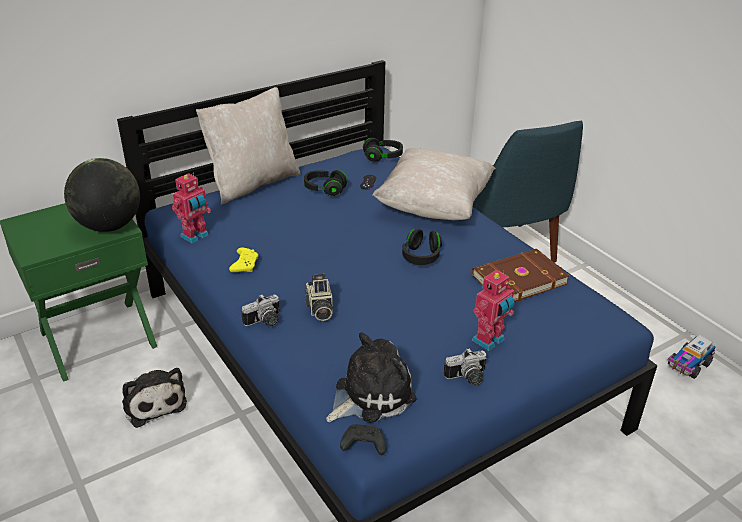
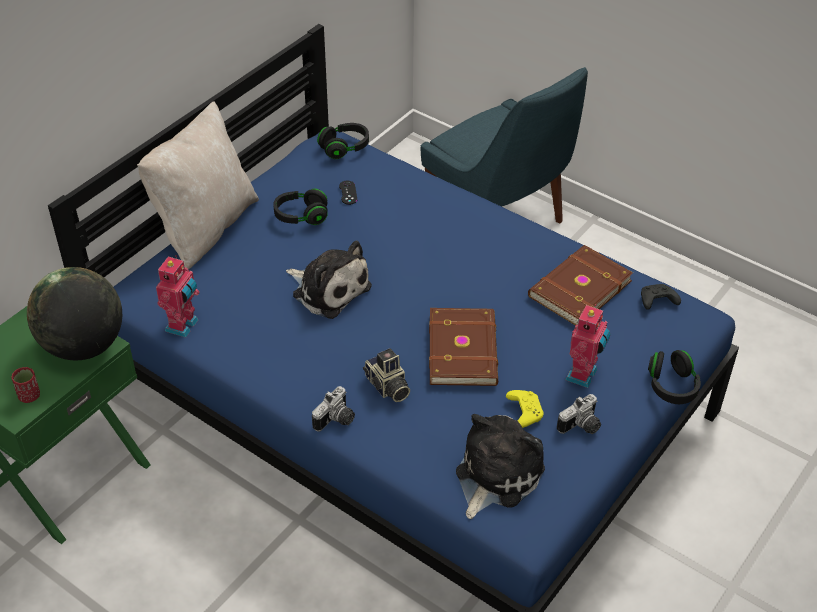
camera: 20 degrees left, 10 degrees up
(49, 247) = (29, 396): none -> red cup
(153, 402) = (189, 536): plush toy -> plush toy (328, 289)
(245, 265) = (268, 351): yellow game controller -> yellow game controller (524, 412)
(362, 445) = (517, 533): black game controller -> black game controller (656, 302)
(397, 299) = (464, 349): none -> brown book
(421, 257) = (462, 286): black headphones -> black headphones (671, 386)
(433, 206) = (441, 210): beige pillow -> none
(688, 365) = (744, 320): toy truck -> none

